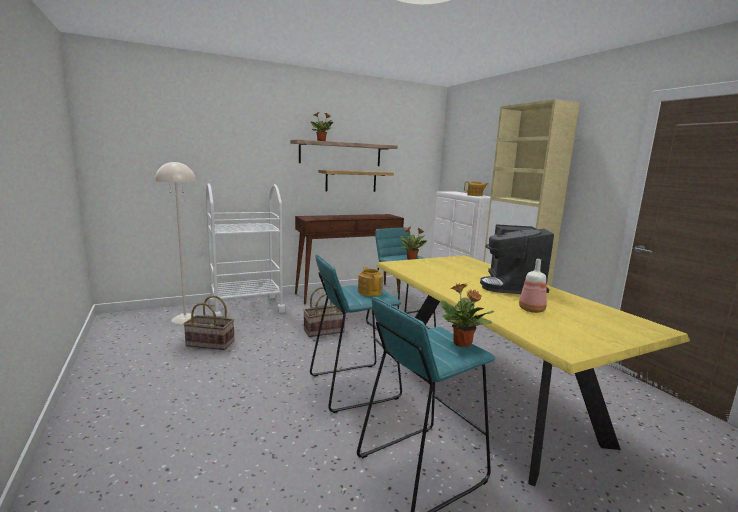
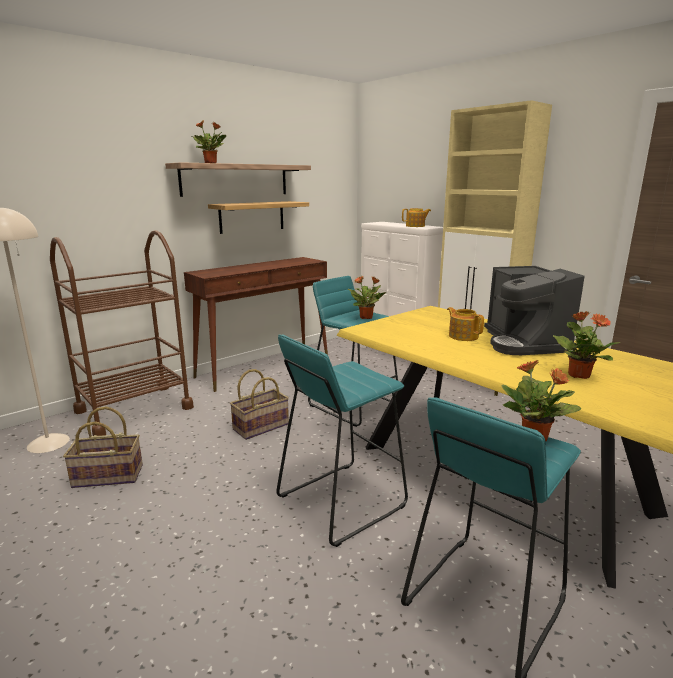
camera: 15 degrees left, 5 degrees up
(246, 307) = (134, 409): white cart -> brown cart
(370, 292) = (357, 376): teapot -> teapot (463, 336)
(532, 310) = (578, 375): bottle -> potted plant

